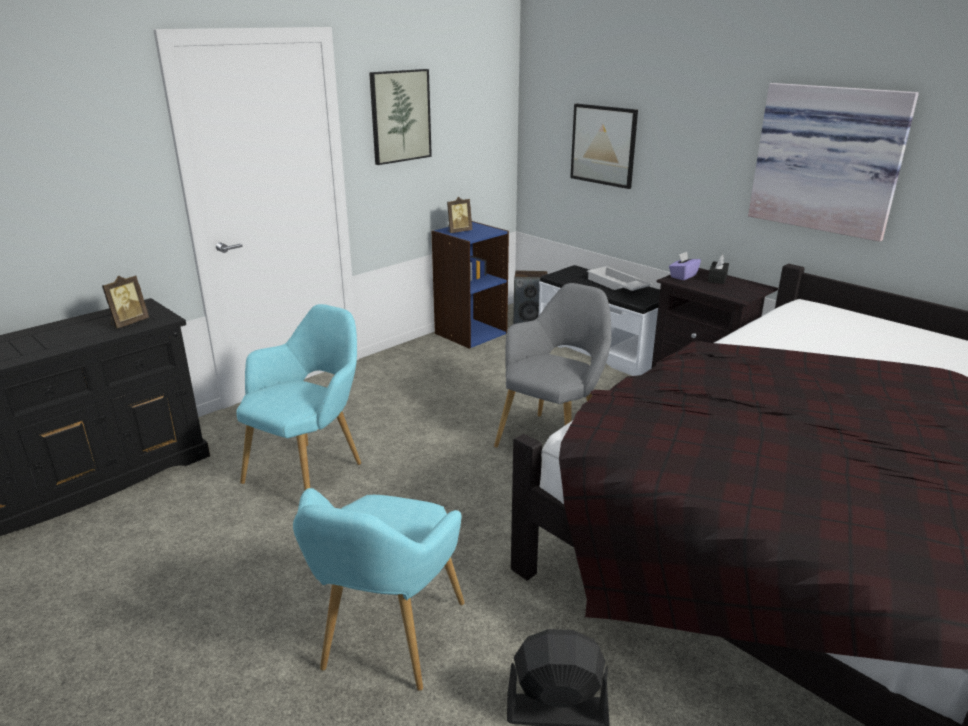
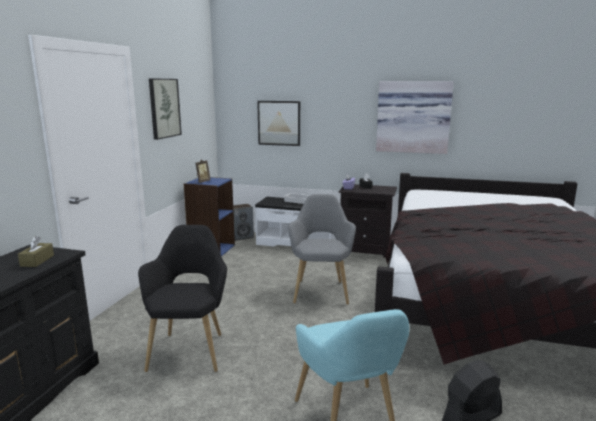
camera: 30 degrees left, 10 degrees down
(128, 323) = (37, 261): picture frame -> brown tissue box
(311, 470) = (190, 349): turquoise armchair -> black armchair

